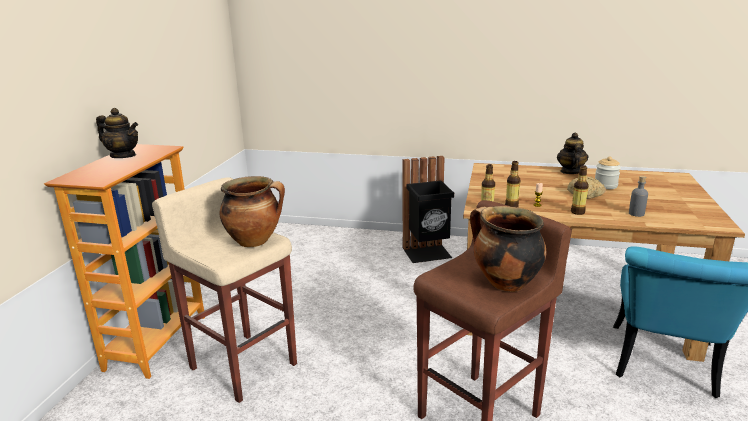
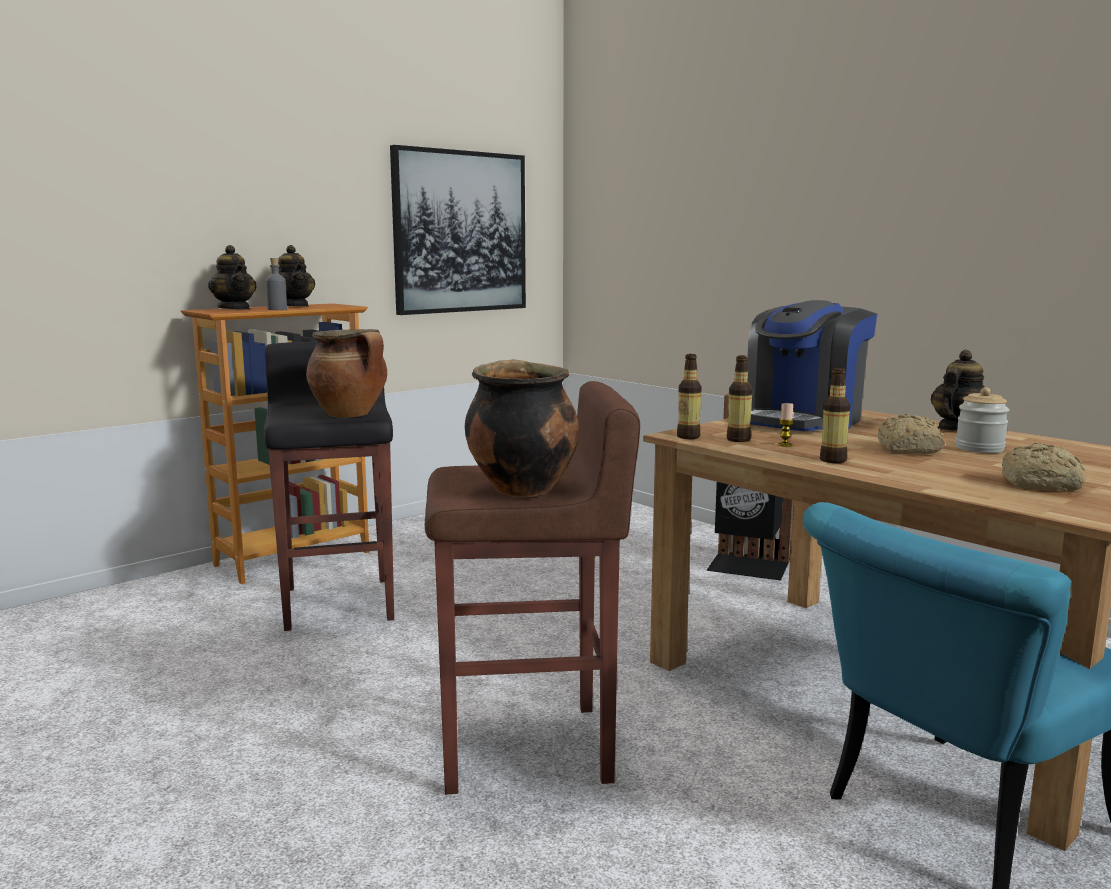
camera: 35 degrees right, 10 degrees down
(89, 171) = (234, 309): none -> teapot
(188, 67) = (460, 232): none -> picture
(243, 364) = (340, 602): beige stool -> black stool
(504, 181) = (803, 421): none -> coffee machine
(636, 213) = (942, 478): grey bottle -> grey bottle (277, 309)
(670, 207) = (1042, 485): none -> bread

